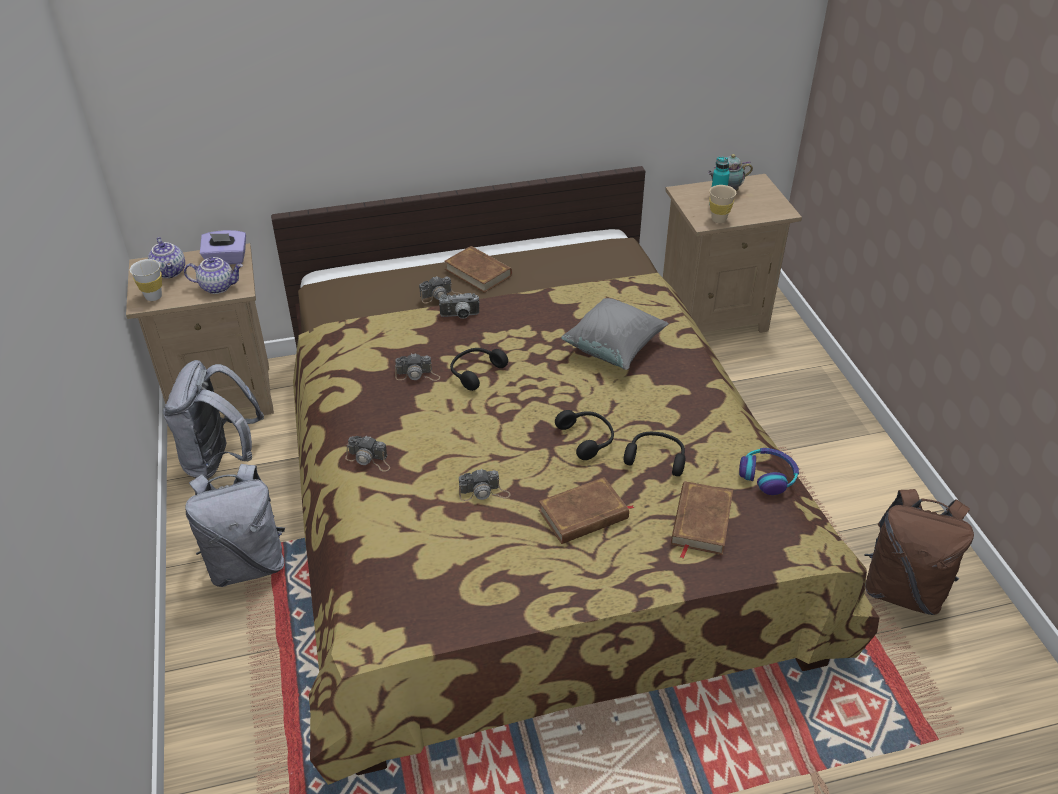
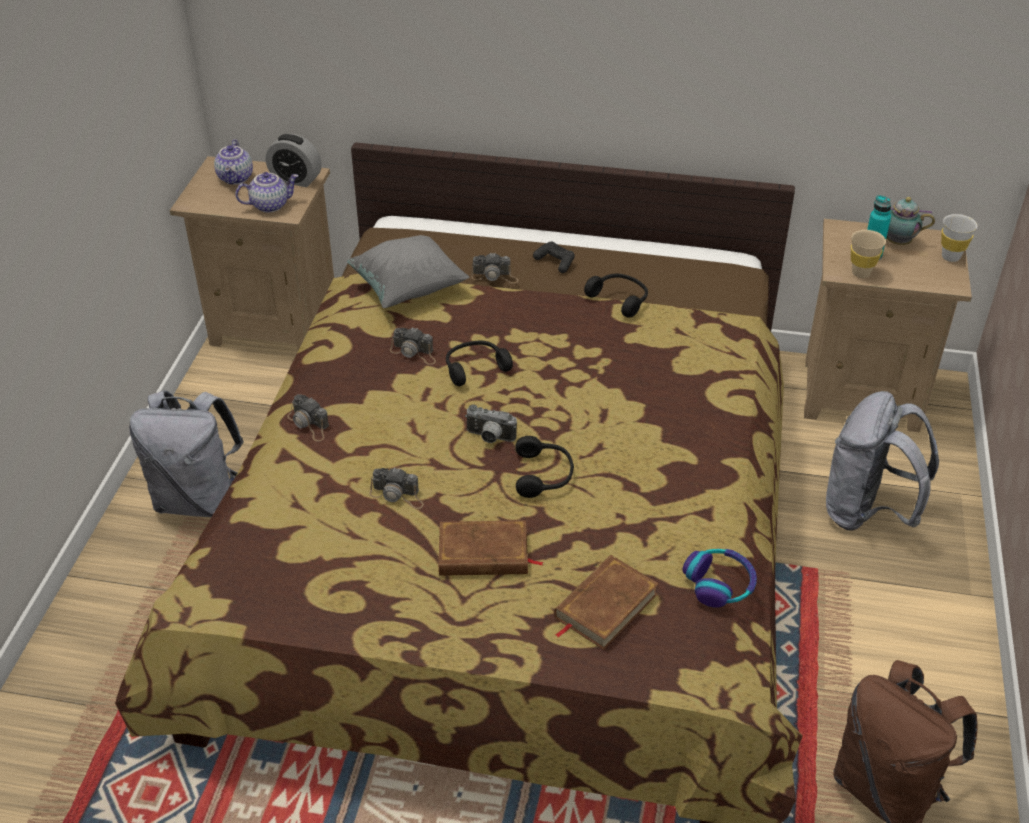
camera: 25 degrees right, 0 degrees up
(153, 296) = (205, 199): white cup -> white cup (950, 257)
(218, 286) = (270, 205): teapot -> teapot turned 45 degrees counterclockwise
(221, 460) = (235, 389): grey backpack -> grey backpack (866, 512)
(226, 259) = (295, 179): purple tissue box -> alarm clock
(460, 316) = (500, 304): camera -> camera (489, 438)
(478, 272) = (555, 262): brown book -> black game controller
(613, 349) = (642, 388): grey pillow -> grey pillow (408, 290)
(656, 458) = (605, 521): black headphones -> black headphones (620, 299)

